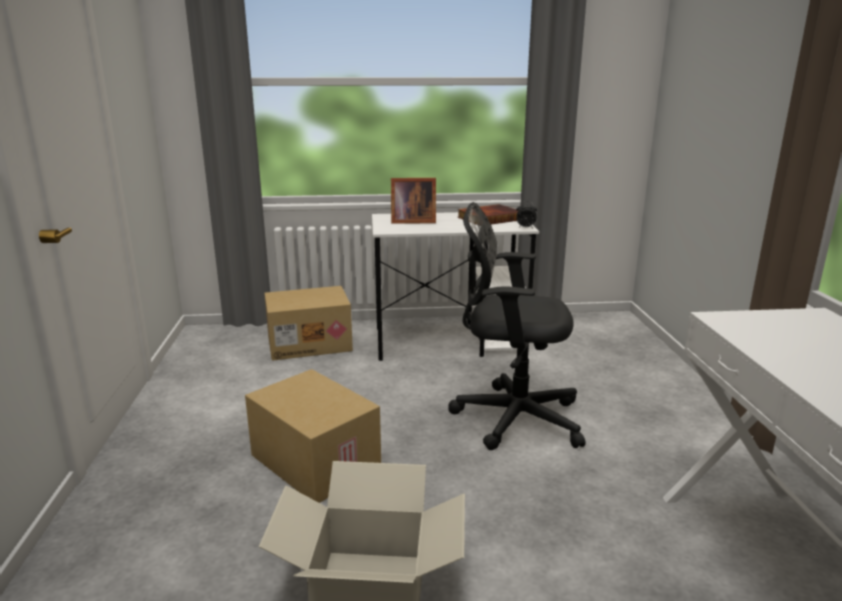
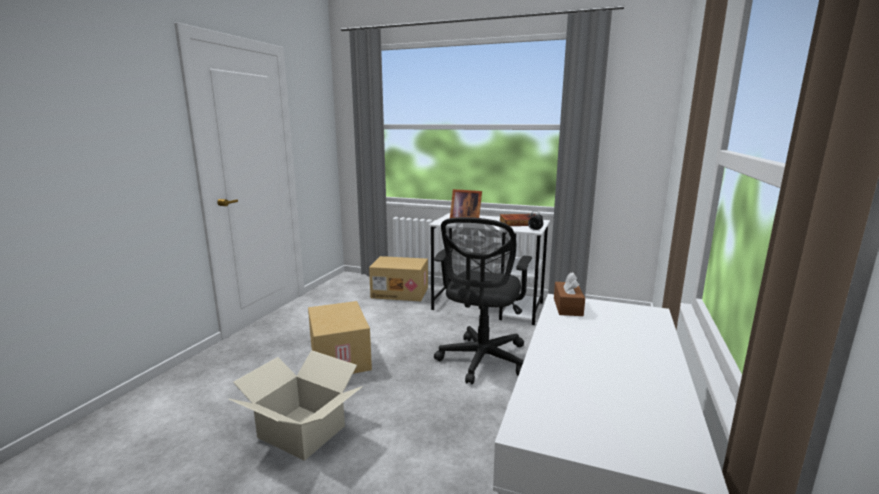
camera: 25 degrees right, 5 degrees down
(511, 417) = (481, 361): black office chair -> black office chair turned 105 degrees counterclockwise
(738, 325) = (567, 307): none -> brown tissue box

